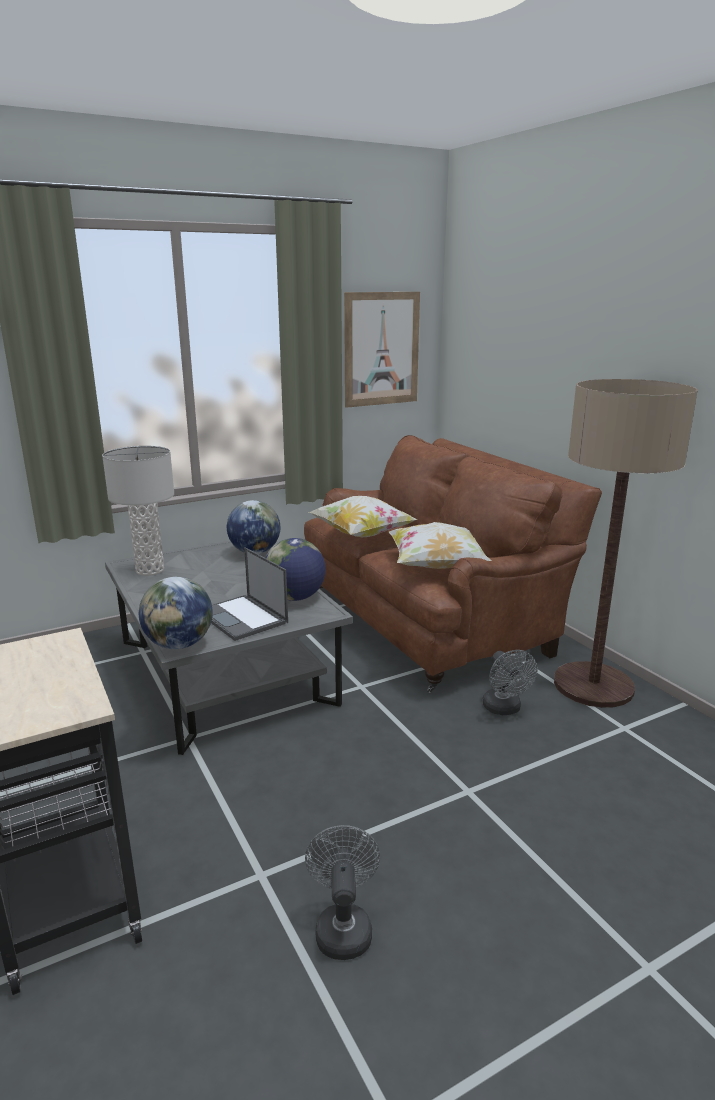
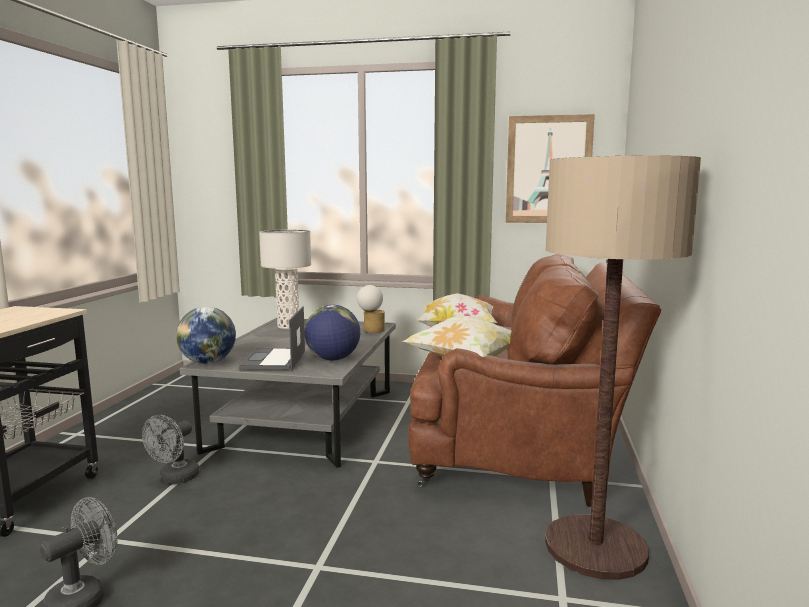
camera: 40 degrees right, 10 degrees down
(255, 552) = (371, 330): globe -> table lamp
(504, 709) = (462, 525): grey fan -> grey fan (175, 479)

